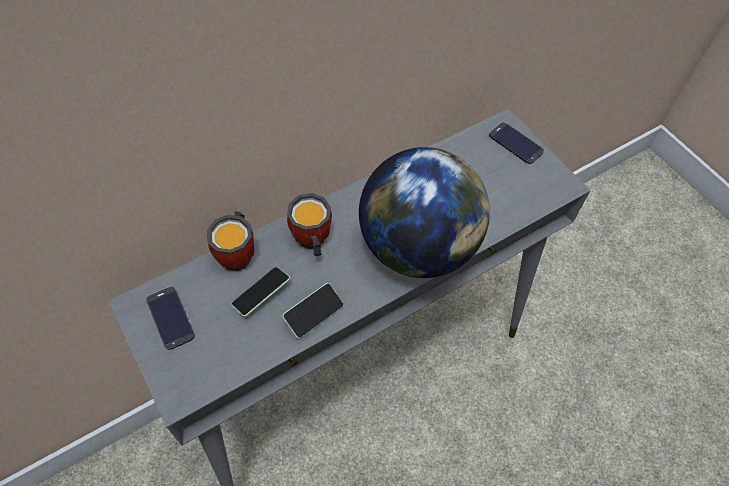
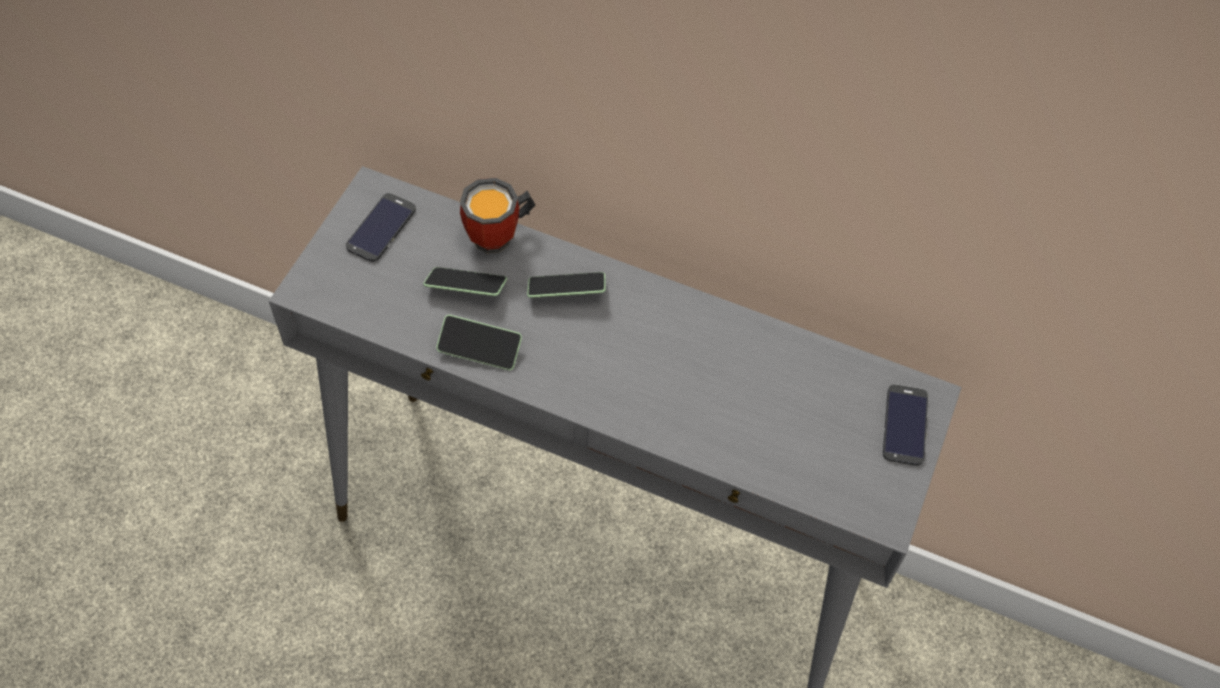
camera: 55 degrees right, 0 degrees up
(310, 242) = (566, 291): mug -> phone
(417, 247) = (646, 399): globe -> none

